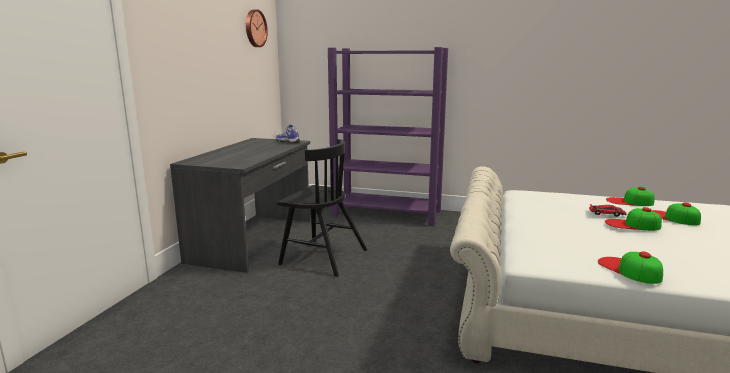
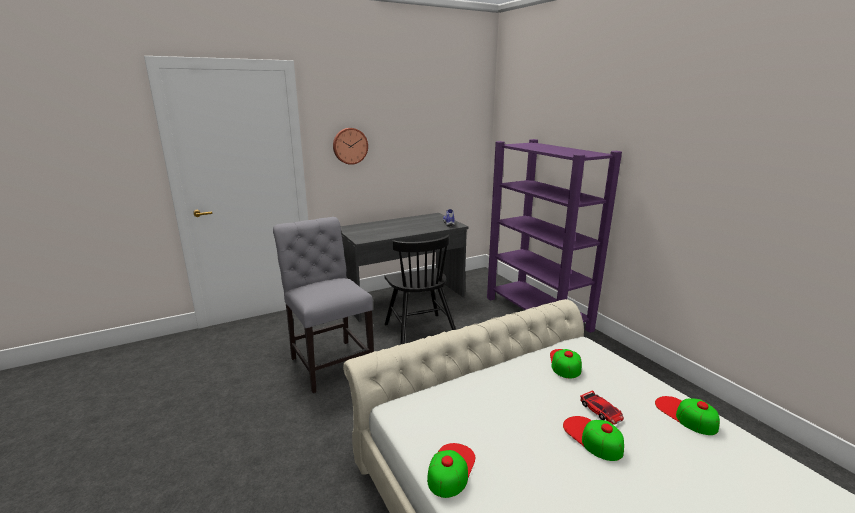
camera: 45 degrees right, 5 degrees up
(255, 28) = (456, 117): wall clock -> wall clock (350, 146)
(285, 313) = (330, 362): none -> grey chair
(672, 217) = (680, 461): cap -> cap (565, 363)

